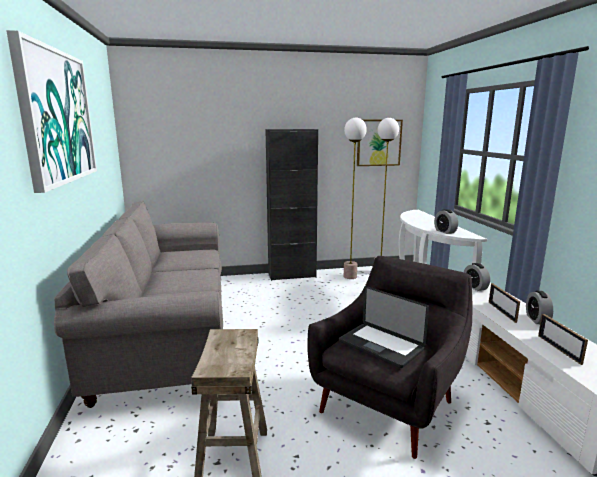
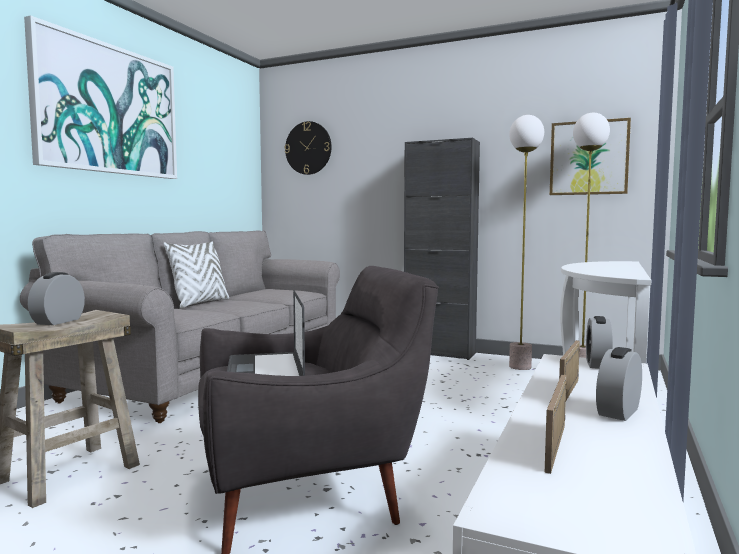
camera: 35 degrees right, 10 degrees down
(154, 282) = (199, 303): none -> white pillow
(168, 125) = (308, 148): none -> wall clock
(445, 231) = (595, 272): alarm clock -> alarm clock (58, 321)

